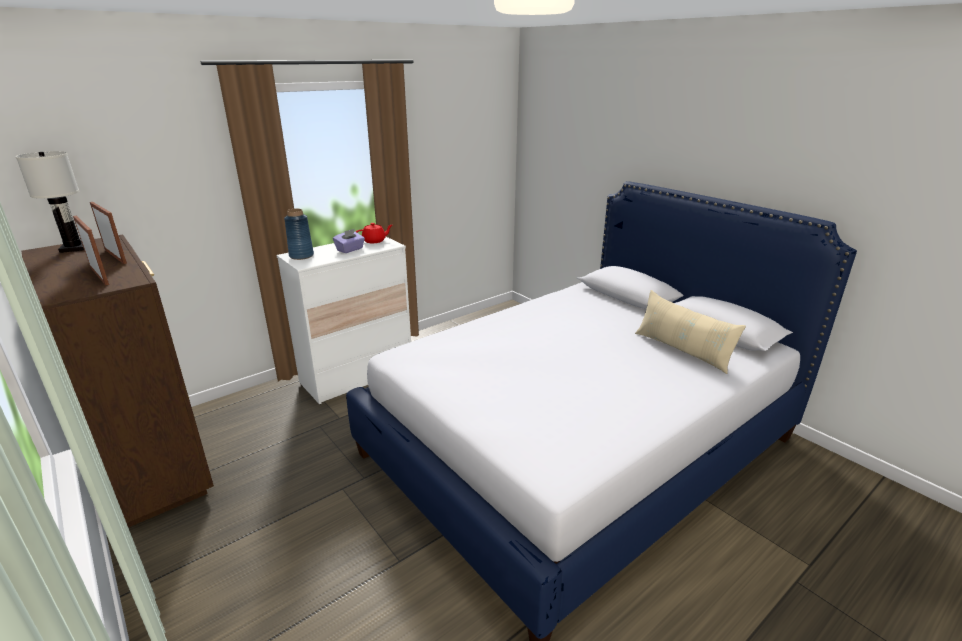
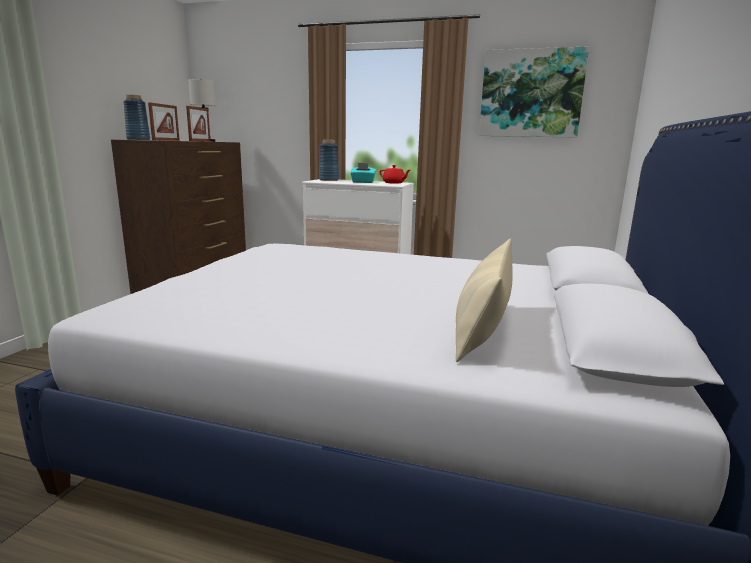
camera: 55 degrees right, 10 degrees down
(60, 291) = (138, 139): none -> blue vase
(350, 249) = (363, 182): purple tissue box -> turquoise tissue box
(451, 130) = (531, 94): none -> picture

